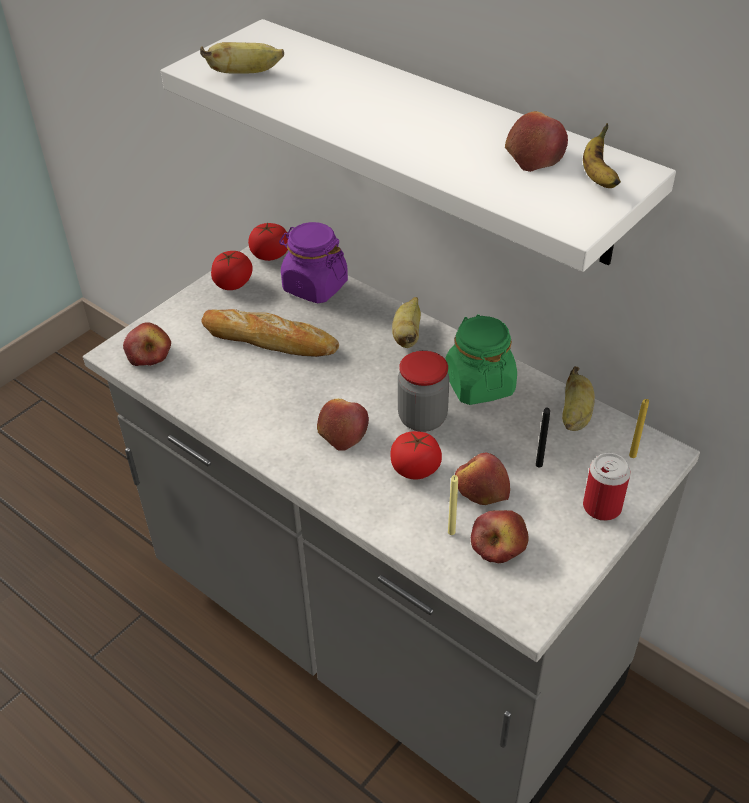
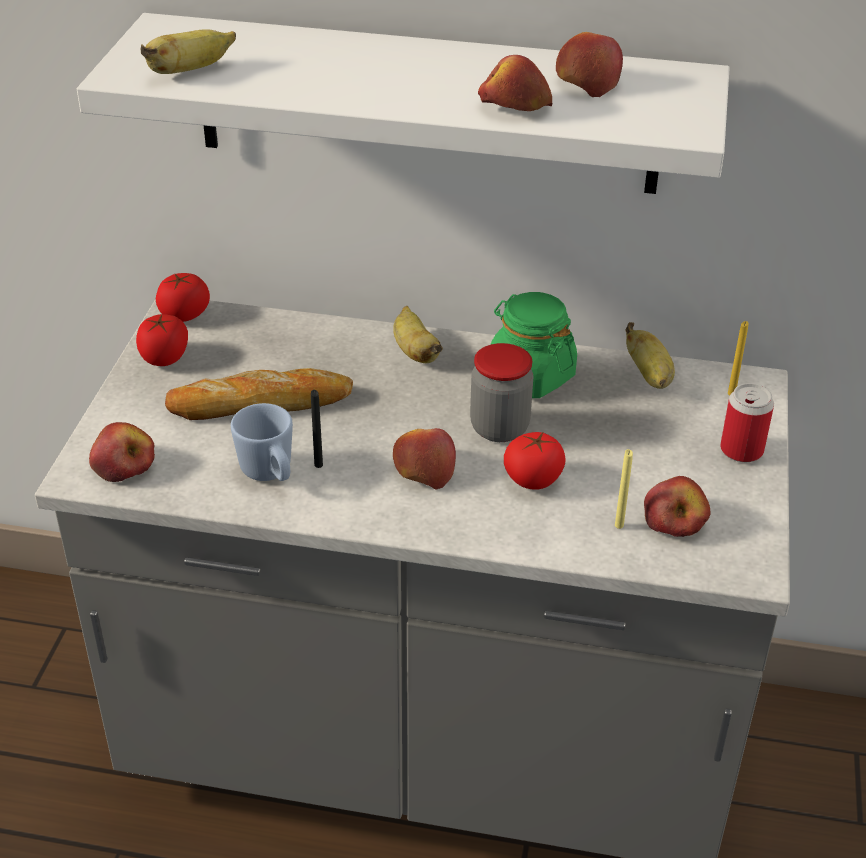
camera: 30 degrees left, 5 degrees down
(235, 396) = (270, 474): none -> blue mug
(314, 286) = (267, 333): purple jar -> none
(481, 489) = (615, 475): apple -> apple (514, 107)
(539, 464) = (652, 432): black candle -> black candle (318, 465)
(597, 176) = (666, 86): banana -> none

